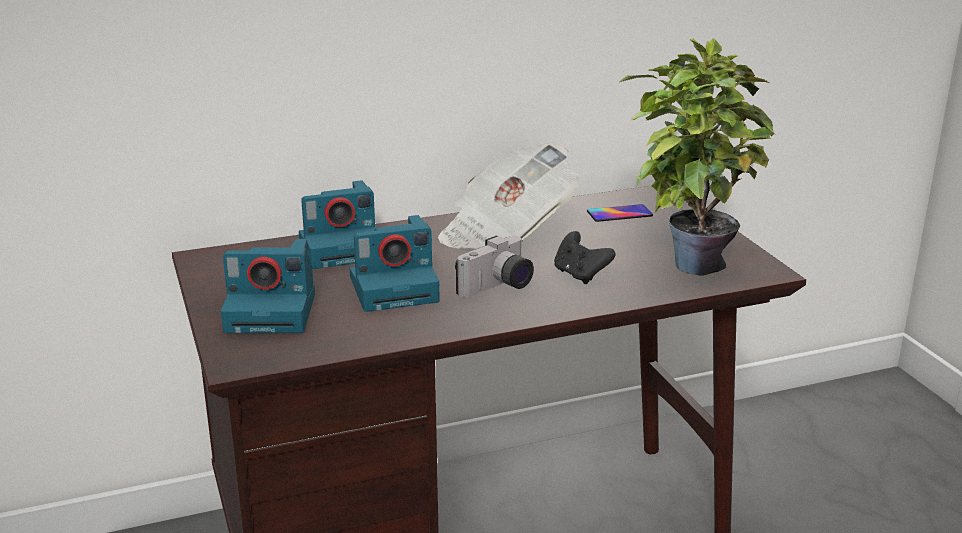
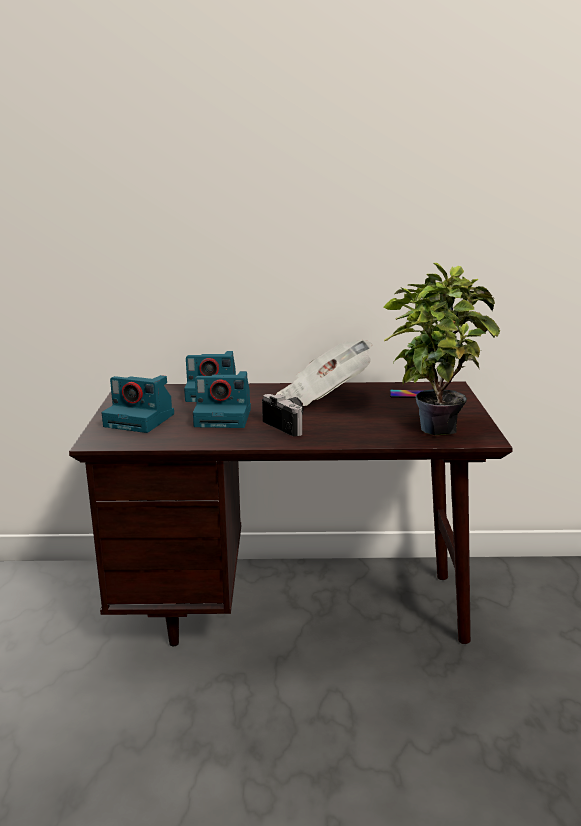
camera: 20 degrees right, 5 degrees down
(498, 288) = (289, 425): camera -> camera turned 105 degrees counterclockwise
(580, 275) = (350, 425): black game controller -> none

